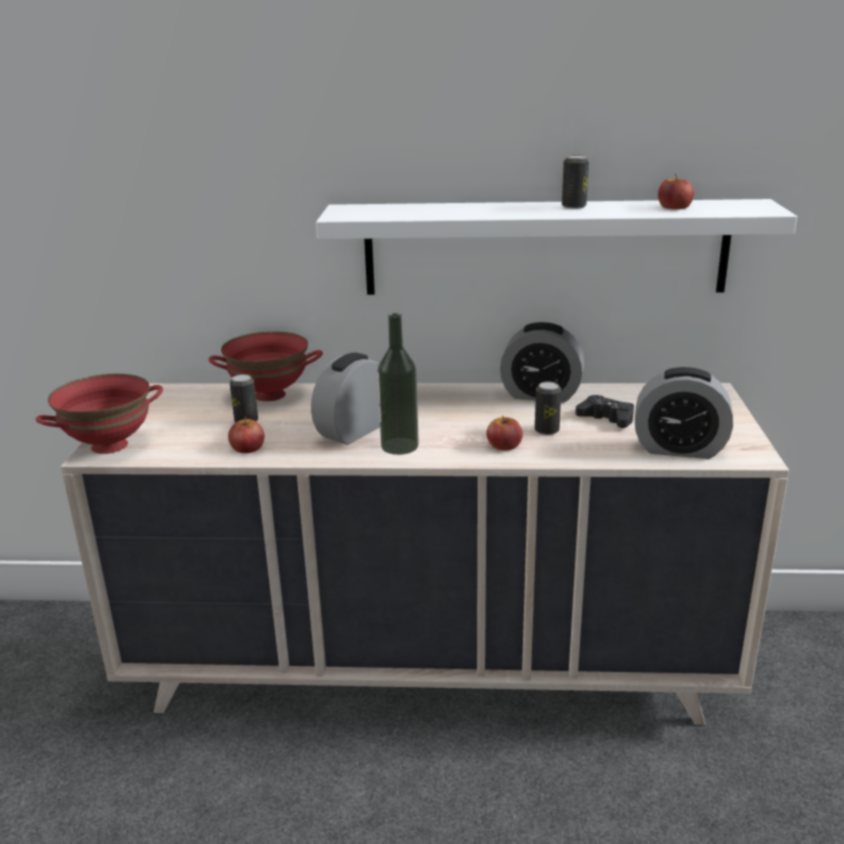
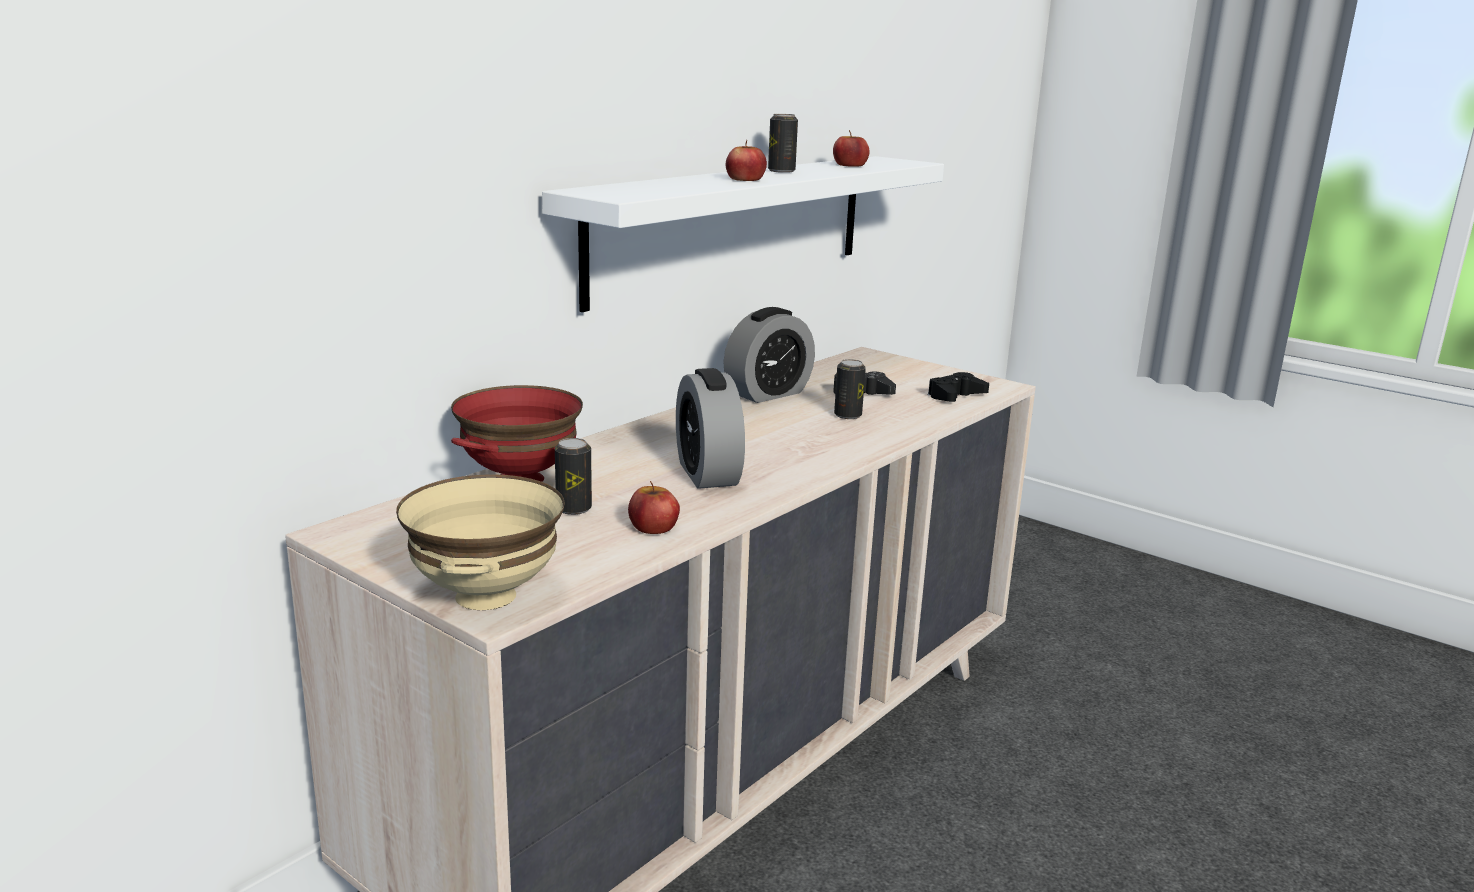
camera: 55 degrees left, 5 degrees down
(109, 445) = (484, 596): red bowl -> beige bowl
(399, 446) = (781, 468): bottle -> none
(504, 445) = (852, 436): apple -> apple (745, 179)
(679, 449) = (955, 396): alarm clock -> black game controller

